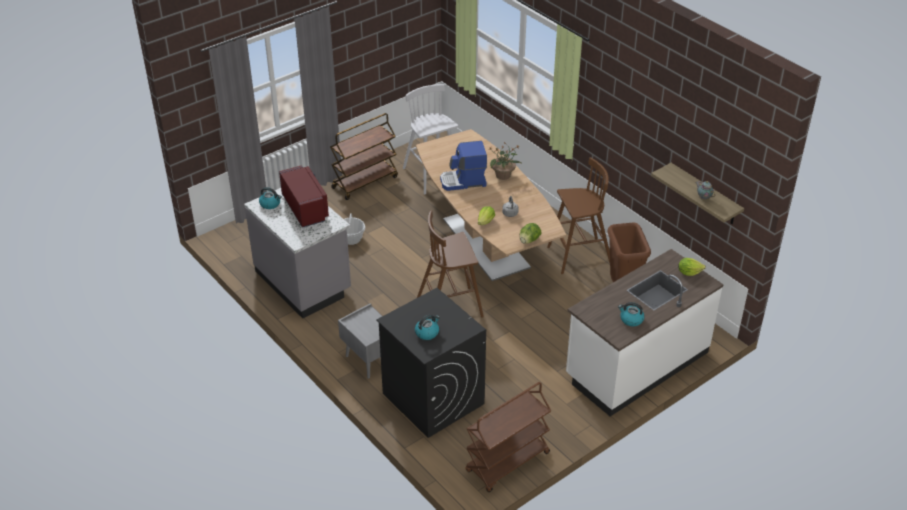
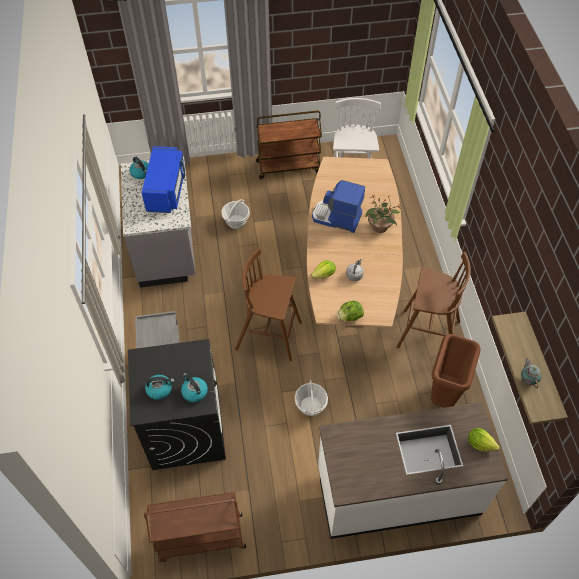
camera: 30 degrees right, 15 degrees up
(305, 208) = (166, 190): red microwave -> blue microwave
(524, 340) = (310, 406): none -> basket
(631, 320) = (373, 474): kettle -> kettle (194, 392)

